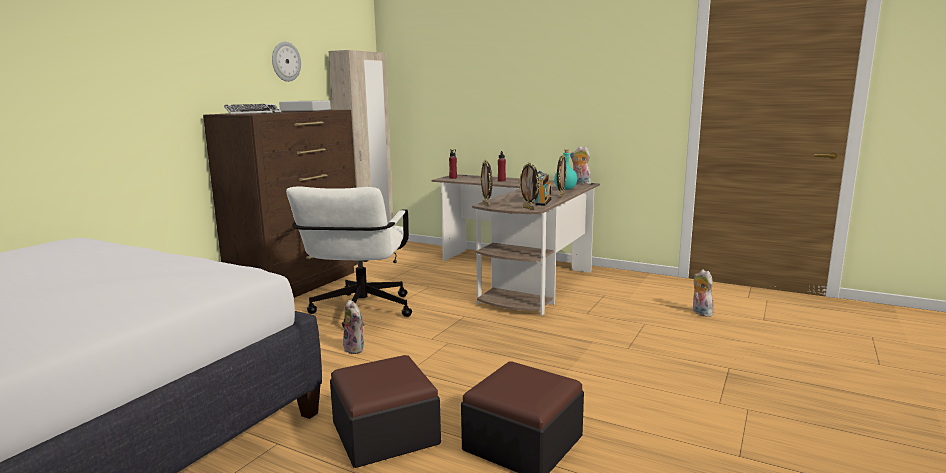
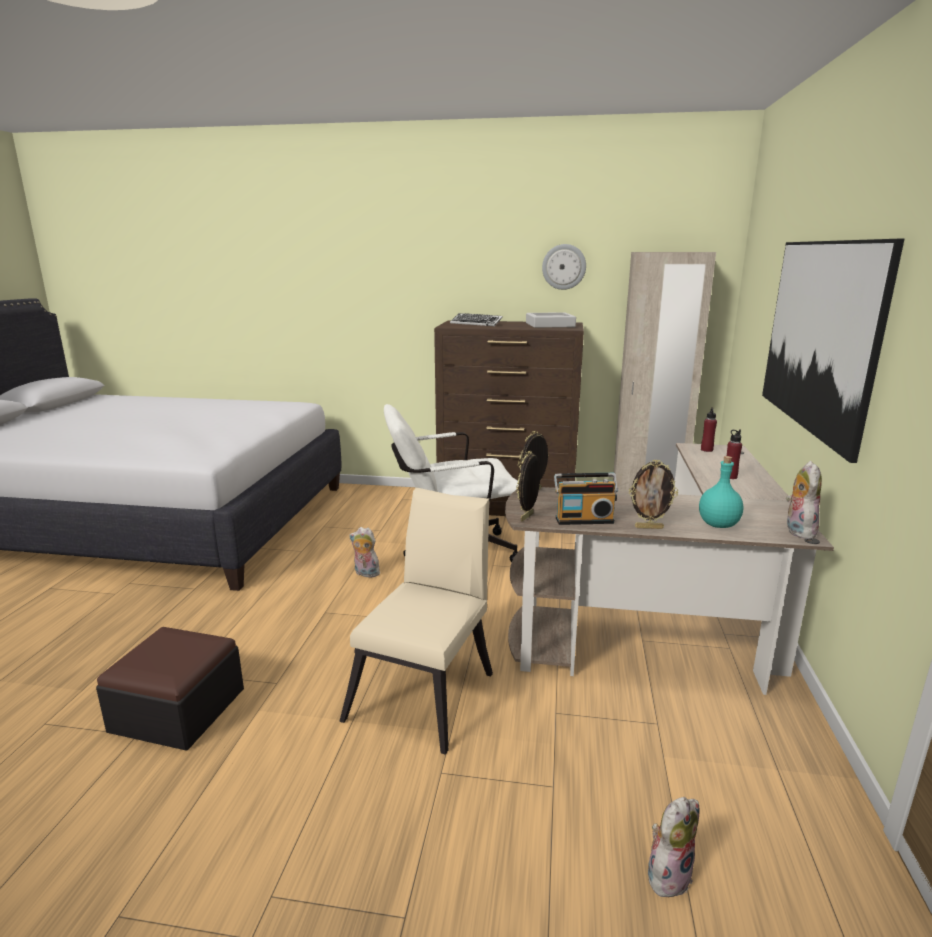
camera: 70 degrees right, 5 degrees up
(356, 349) = (365, 574): plush toy -> plush toy turned 75 degrees clockwise
(385, 433) = (205, 629): ottoman -> none
(527, 91) = (819, 336): none -> picture
(547, 343) = (427, 690): none -> beige chair

